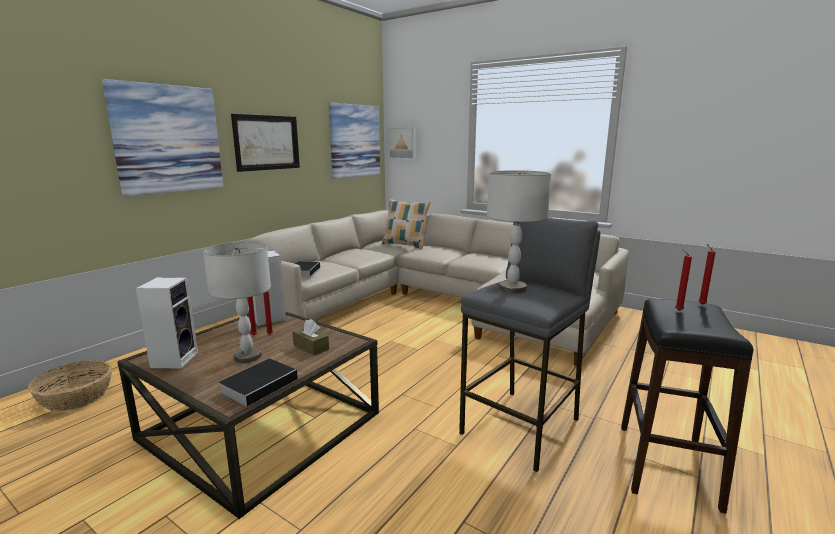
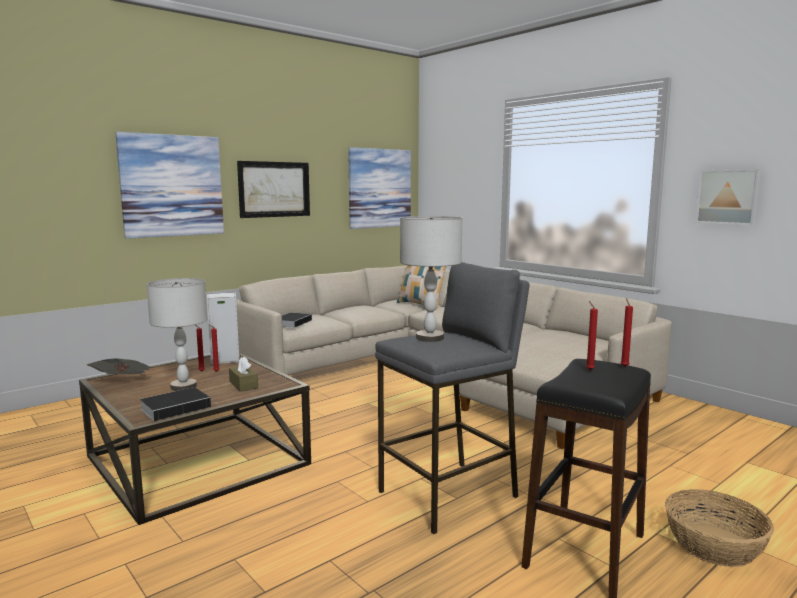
camera: 15 degrees right, 5 degrees down
(76, 397) = (59, 419): basket -> basket (714, 545)
(175, 359) = (123, 382): speaker -> newspaper
(403, 143) = (436, 190): picture -> picture (728, 197)

